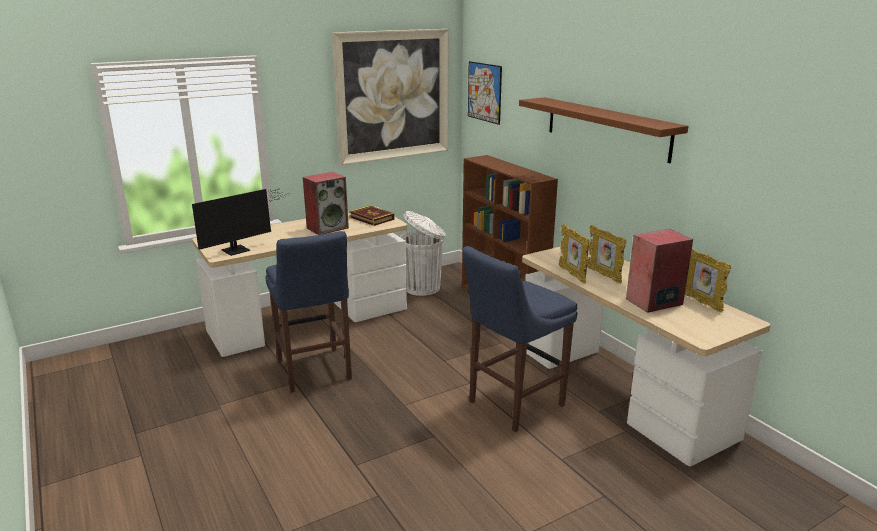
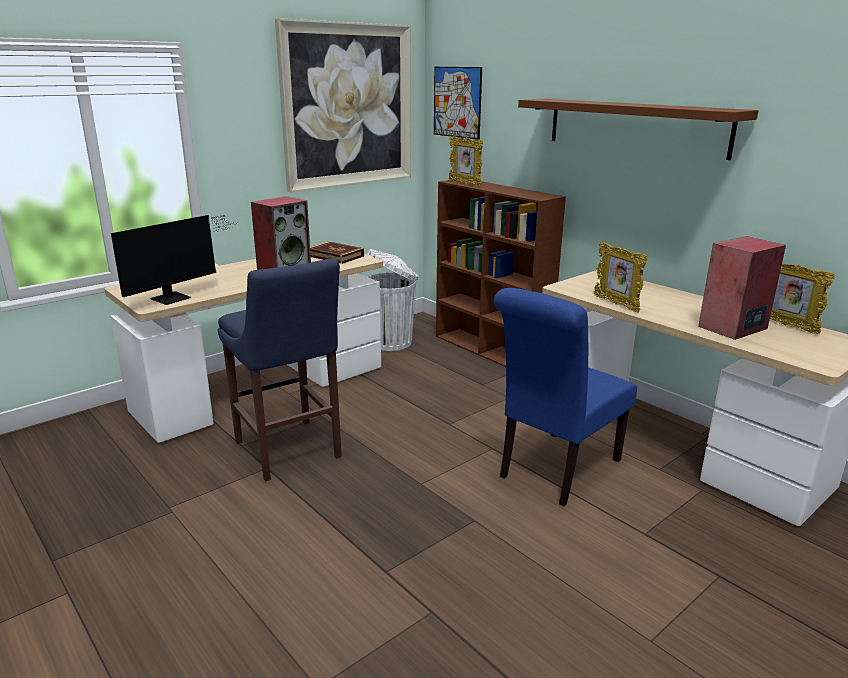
camera: 10 degrees left, 0 degrees up
(512, 405) = (555, 471): blue stool -> blue chair
(604, 275) = (653, 303): picture frame -> picture frame (465, 183)

